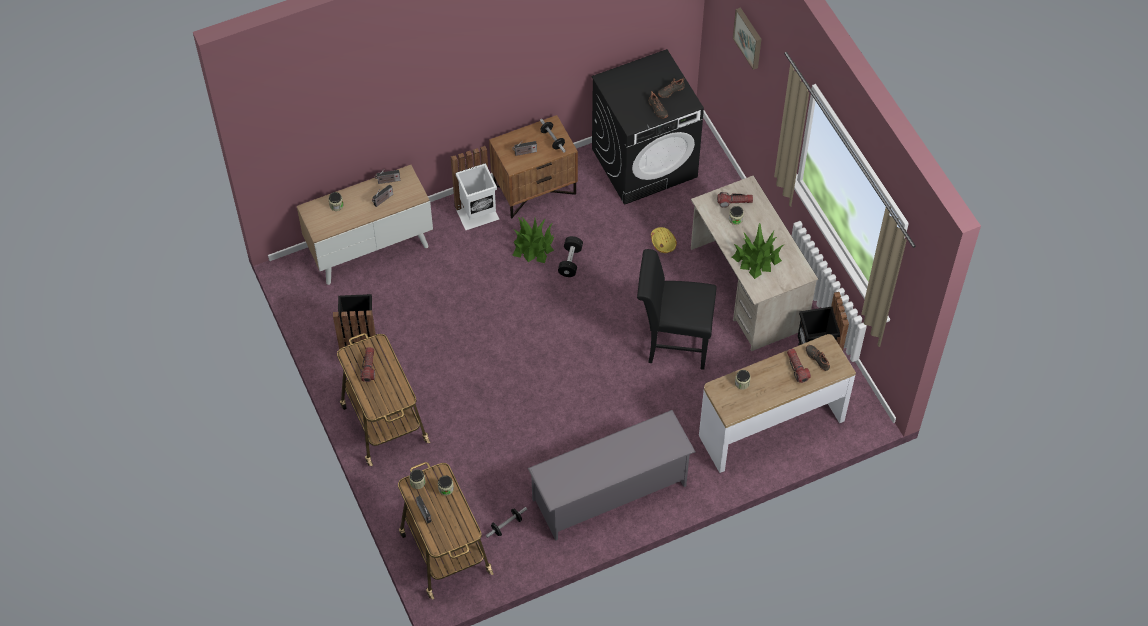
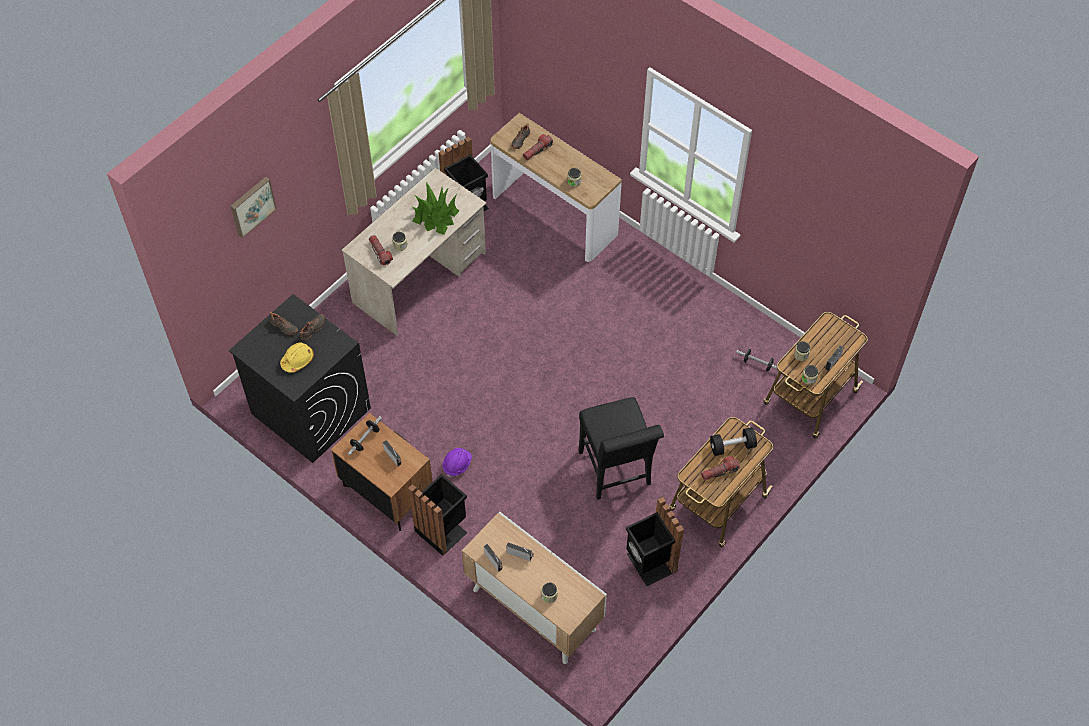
camera: 115 degrees left, 0 degrees up
(478, 214) = (442, 530): white trash can -> black trash can
(533, 246) = (457, 465): potted plant -> purple hard hat
(570, 261) = (459, 426): black dumbbell -> black dumbbell (732, 446)
(610, 492) = (681, 303): grey shoe rack -> none
(663, 242) = (400, 360): yellow hard hat -> yellow hard hat (297, 360)
(673, 342) = (506, 313): black chair -> black chair (616, 473)

